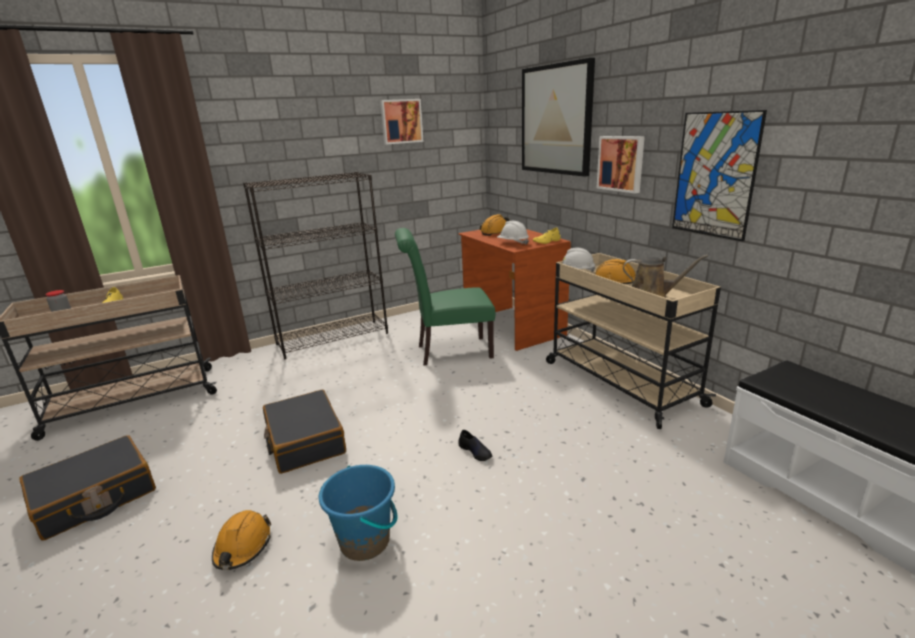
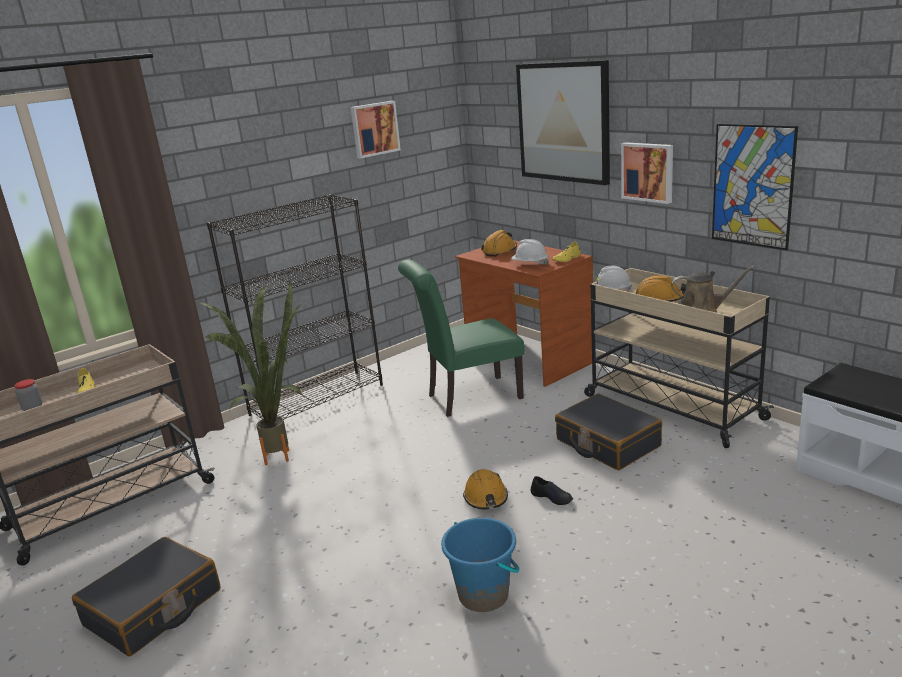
camera: 10 degrees left, 0 degrees up
(243, 547) = (360, 622): orange hard hat -> orange hard hat (486, 498)
(279, 377) = (280, 452): none -> potted plant
(305, 441) = (359, 515): black suitcase -> black suitcase (607, 443)

